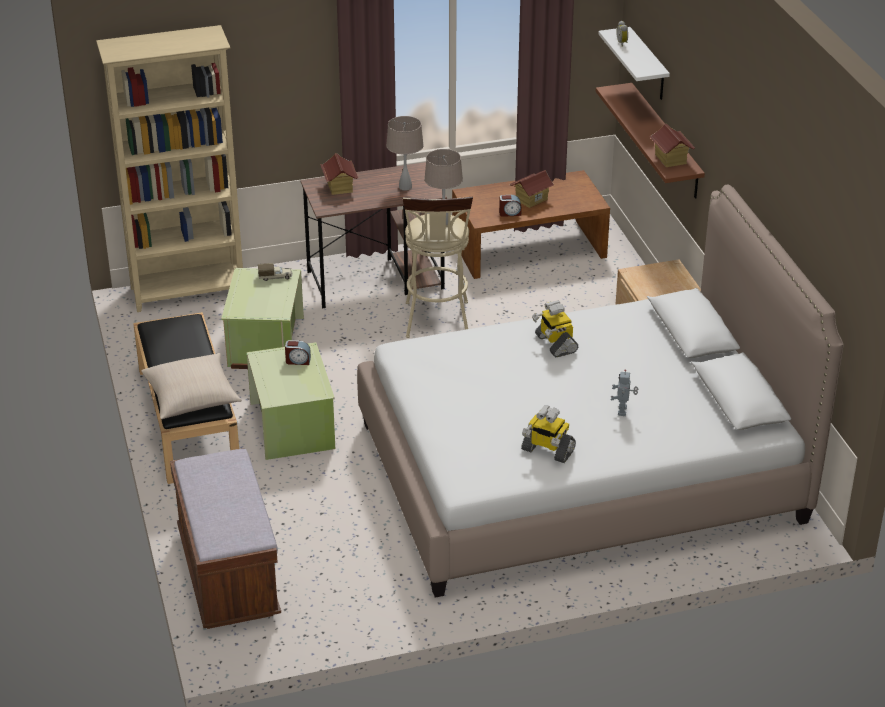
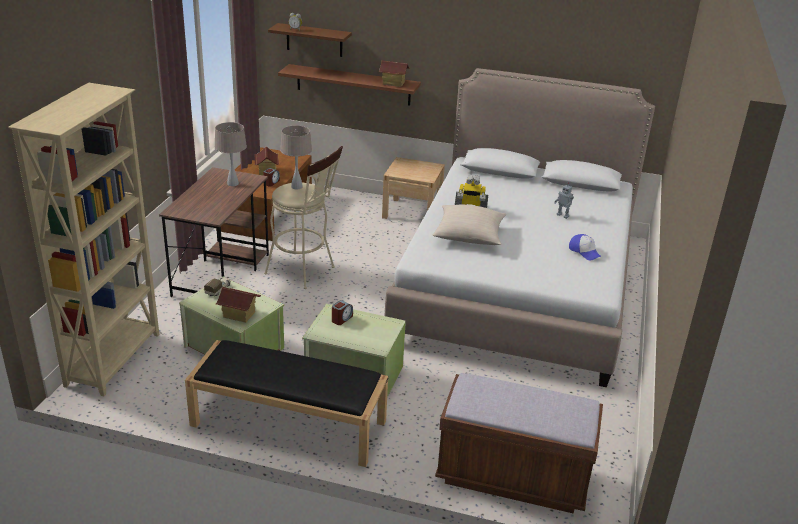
camera: 60 degrees left, 5 degrees down
(192, 398) = (341, 383): beige pillow -> beige pillow (469, 235)
(339, 187) = (194, 204): toy house -> toy house (239, 315)
(547, 450) = (584, 251): toy robot -> cap
(648, 65) = (314, 40): white shelf -> brown shelf

